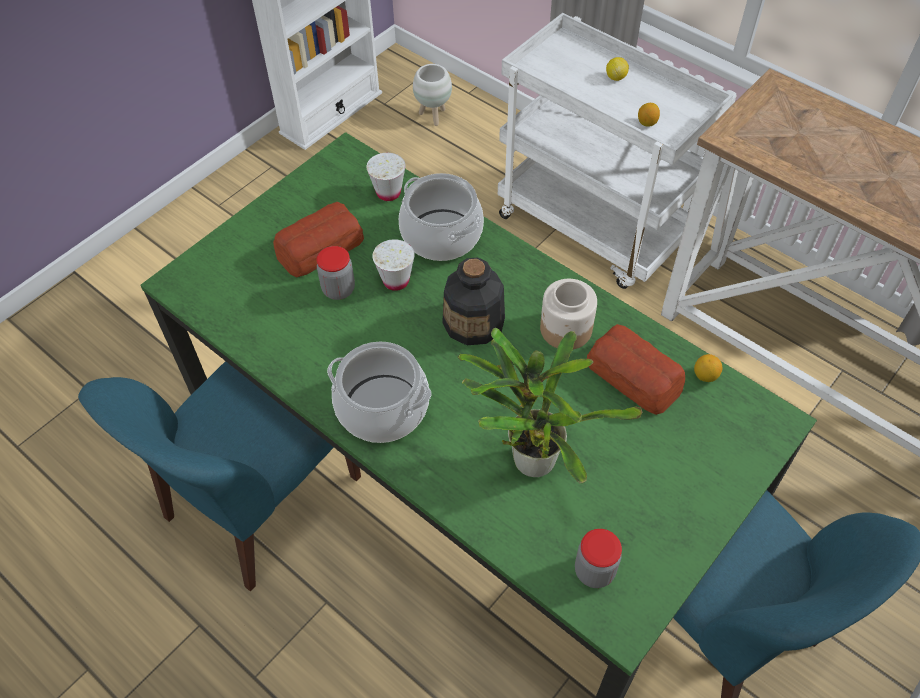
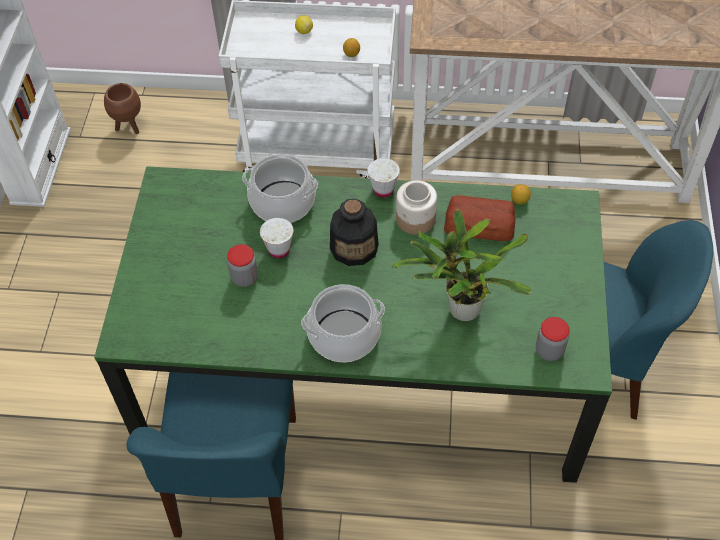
camera: 35 degrees left, 0 degrees up
(319, 248) = (204, 258): bread -> none
(388, 193) = (219, 193): white cup -> white cup (383, 190)
(433, 116) = (129, 127): white planter -> brown planter

